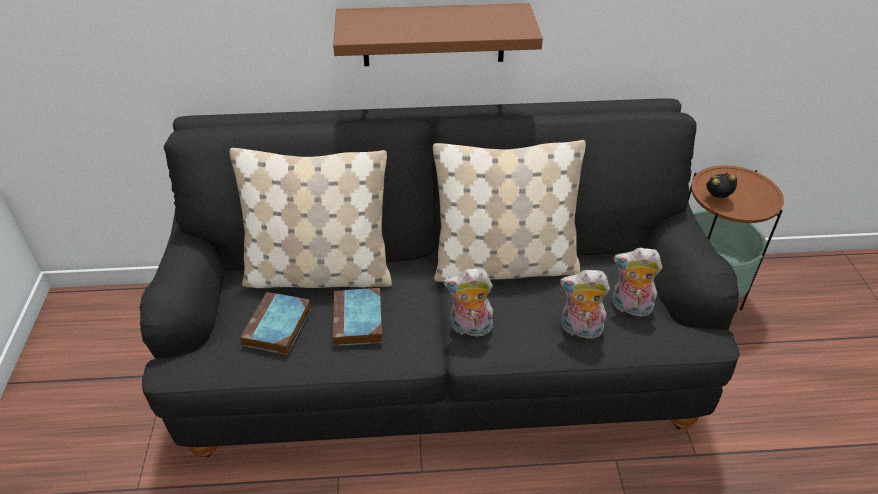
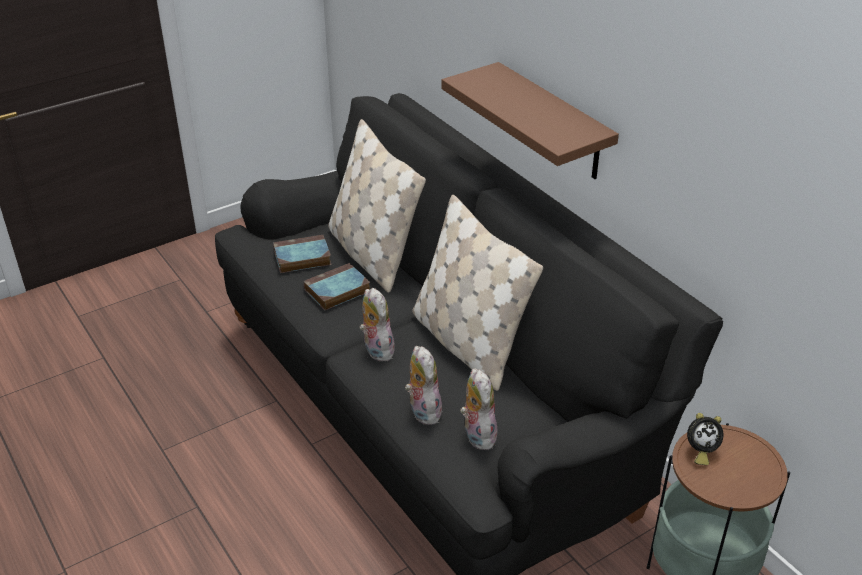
camera: 60 degrees right, 5 degrees down
(717, 198) = (700, 451): alarm clock -> alarm clock turned 120 degrees clockwise

